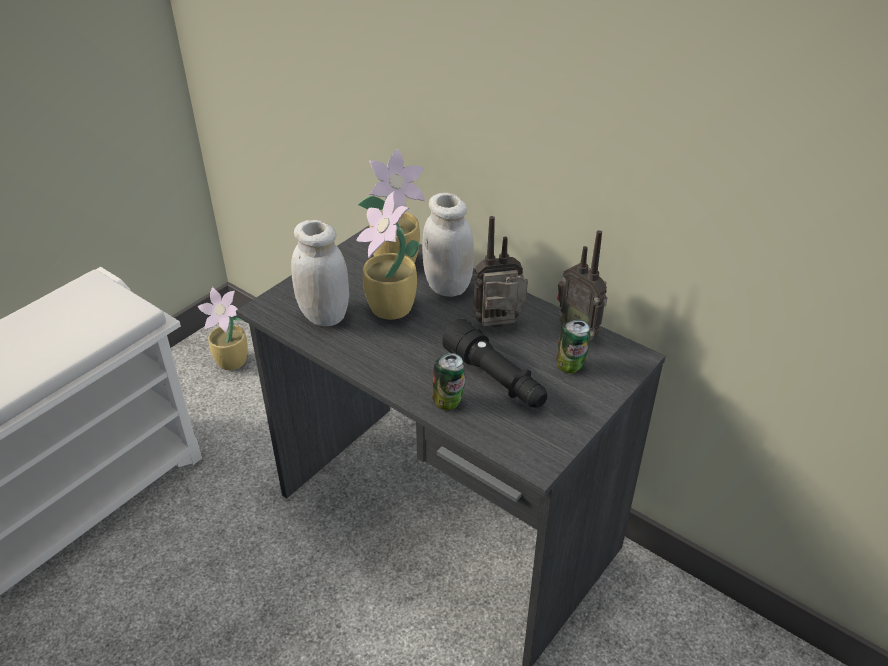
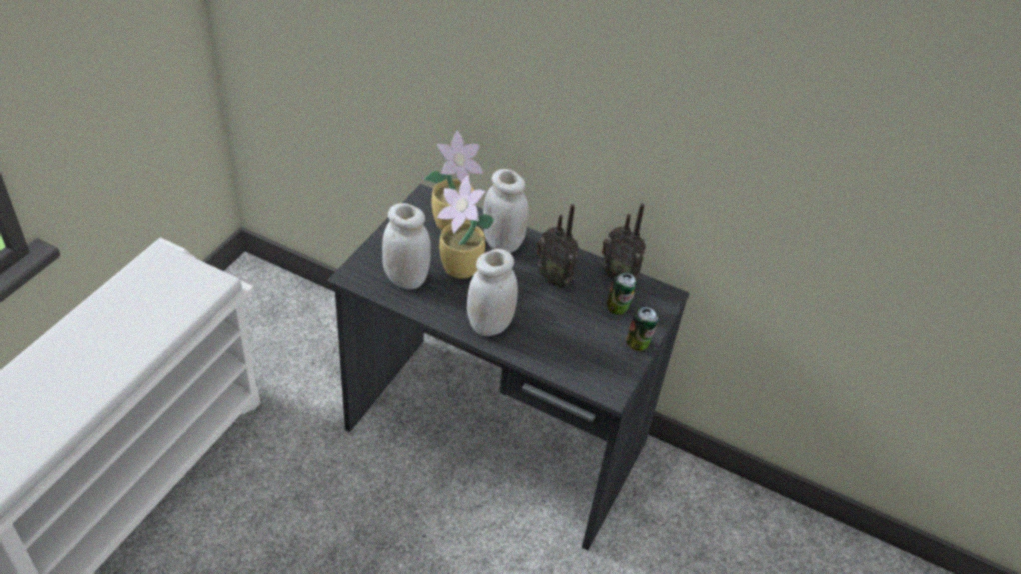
camera: 15 degrees left, 5 degrees up
(233, 362) = (262, 307): potted plant -> none
(406, 372) = (490, 325): none -> white jar
(449, 402) = (531, 348): can -> can (639, 343)
(495, 379) = (562, 324): black flashlight -> none
(500, 327) = (555, 278): radio -> radio turned 120 degrees counterclockwise

